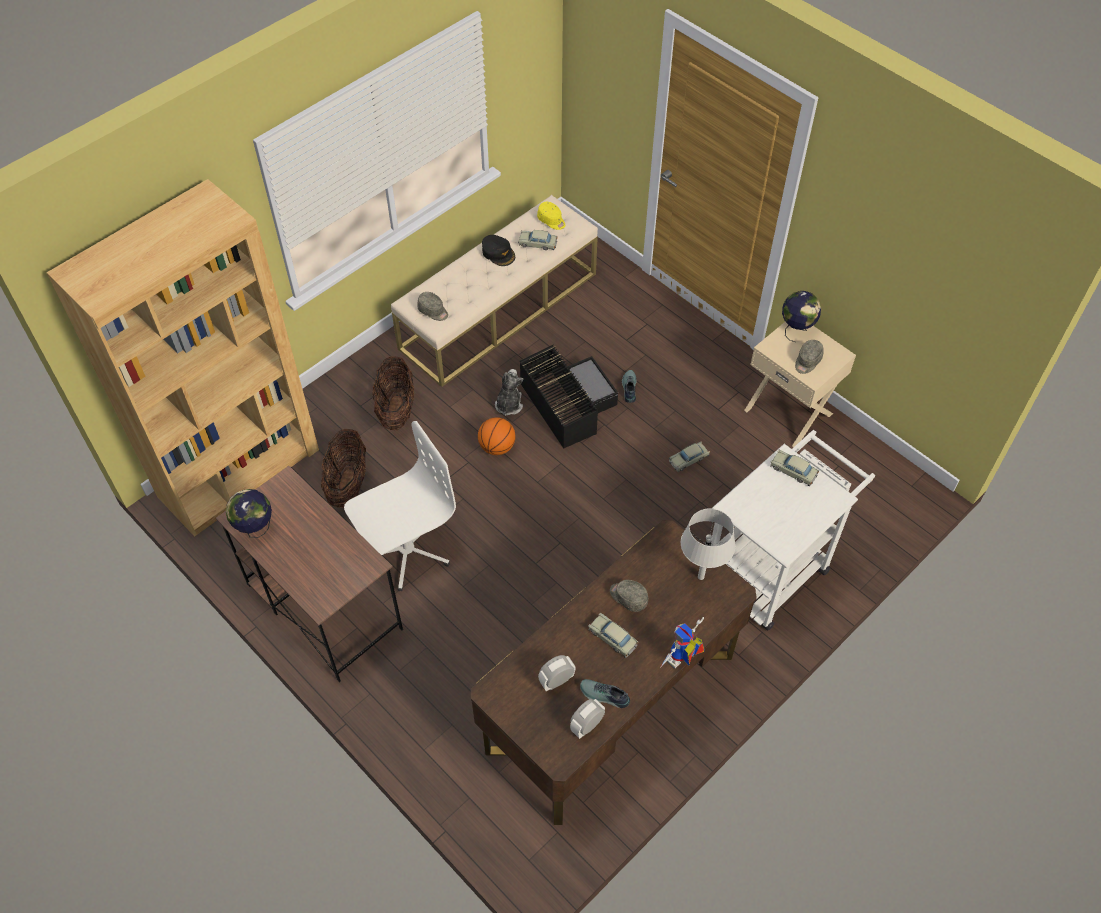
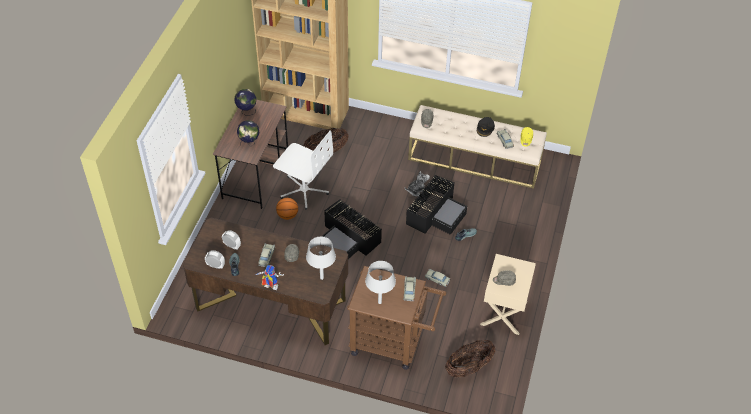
camera: 60 degrees right, 5 degrees down
(396, 409) = (381, 149): basket -> basket (469, 367)
(497, 447) = (387, 197): basketball -> basketball (287, 215)
(545, 534) = (349, 239): none -> black storage box
(773, 567) = (393, 343): white cart -> brown cart
(796, 329) = (523, 268): globe -> globe (249, 143)
(796, 518) = (380, 302): none -> grey table lamp

